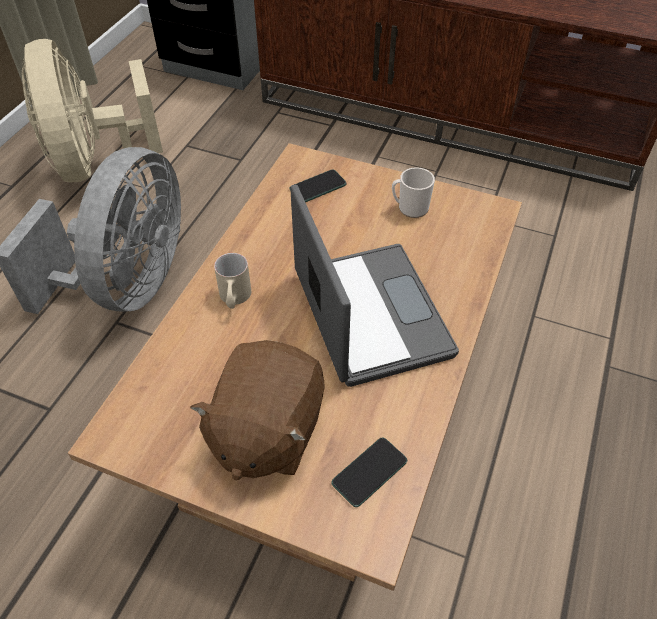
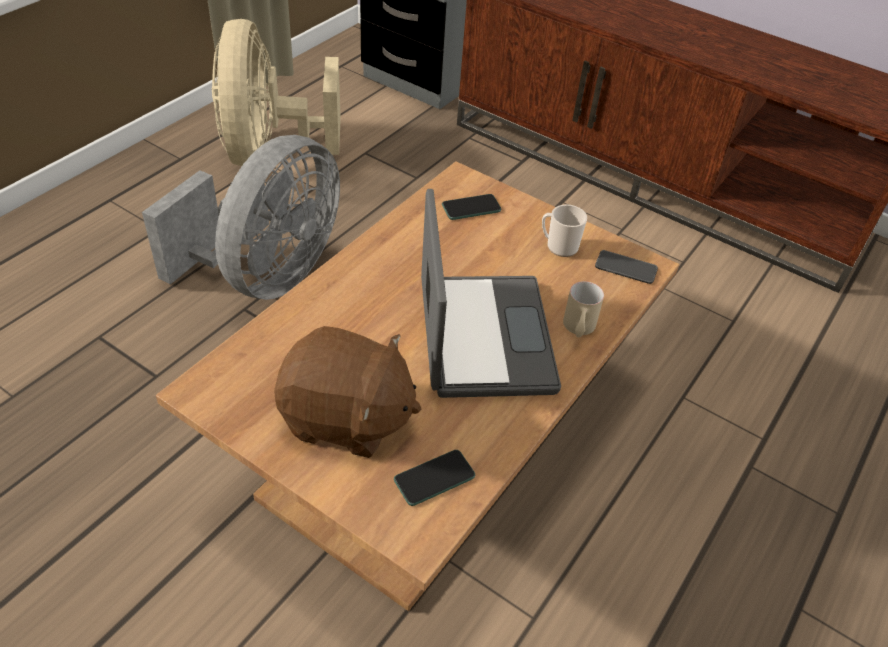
camera: 10 degrees right, 5 degrees down
(234, 299) = (354, 294): beige mug -> beige mug (578, 330)
(266, 431) = (346, 418): brown plush toy -> brown plush toy turned 105 degrees counterclockwise
(476, 216) = (625, 268): none -> phone

